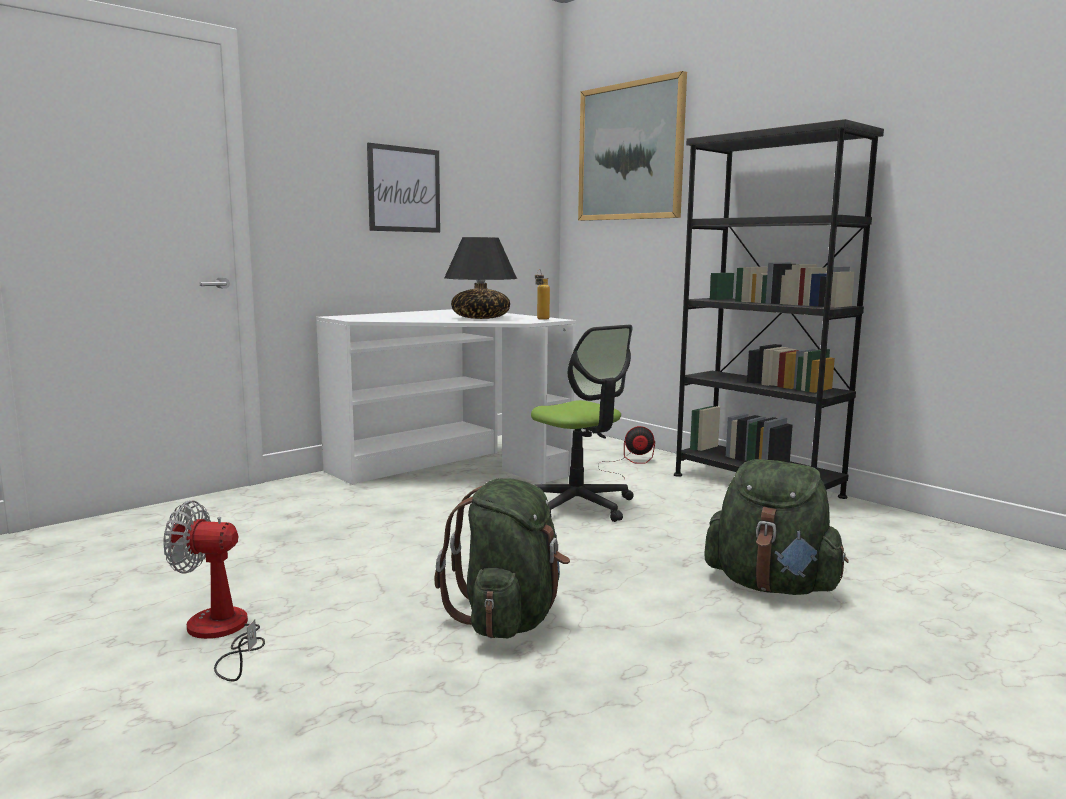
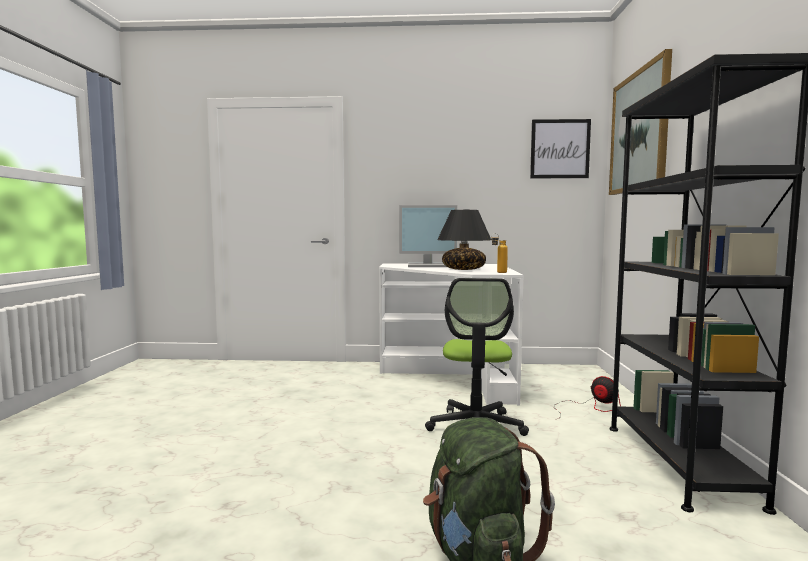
camera: 45 degrees right, 5 degrees down
(222, 634) = (167, 430): fan -> none
(404, 189) = (452, 180): picture -> picture (560, 149)
(405, 316) = (428, 265): none -> monitor
(508, 618) = (268, 482): green backpack -> none

